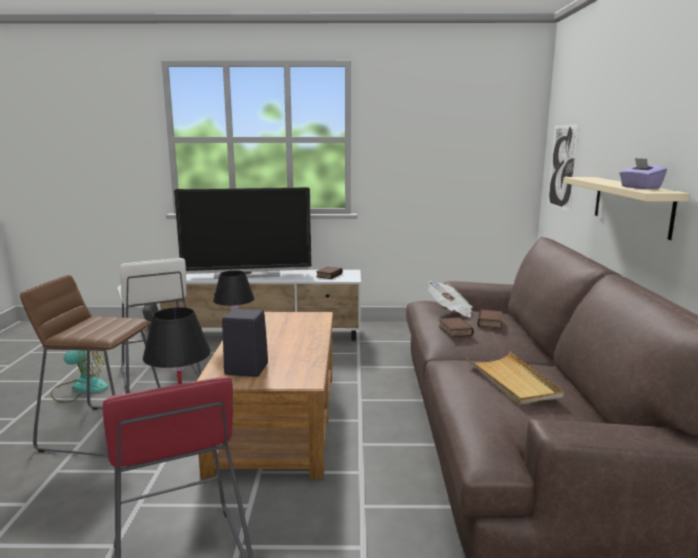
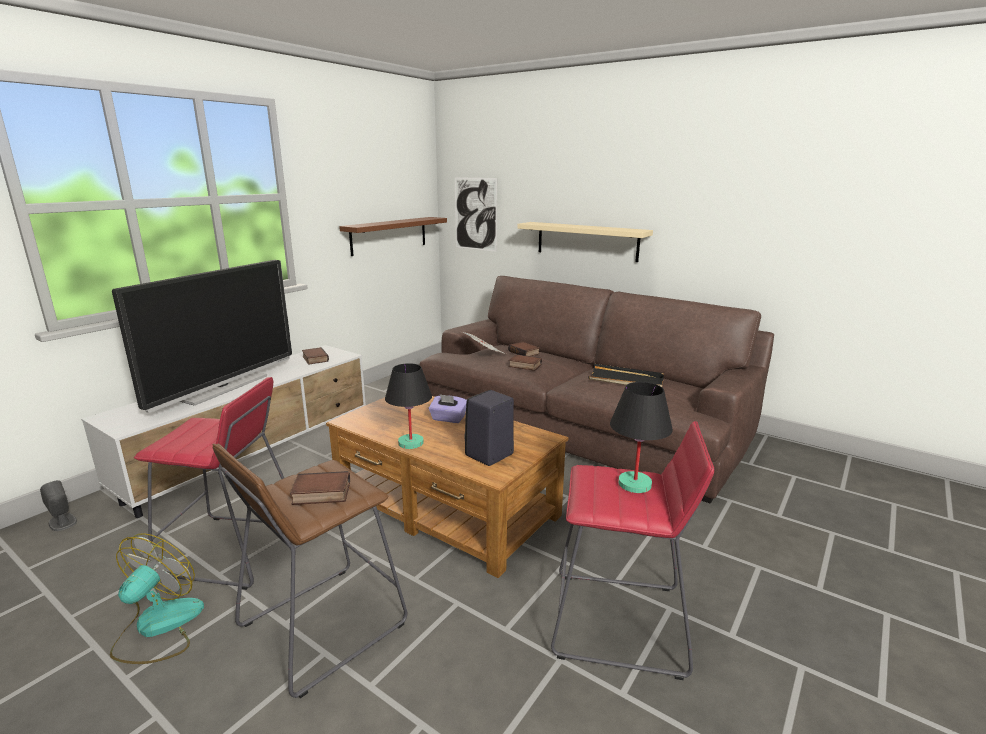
camera: 55 degrees left, 5 degrees up
(93, 329) = (320, 494): none -> book
(159, 374) = (231, 550): white stool -> red stool
(465, 183) = (389, 235): none -> brown shelf
(512, 381) = (626, 380): beige tray -> black tray
(640, 187) = (615, 228): purple tissue box -> purple tissue box (448, 419)

